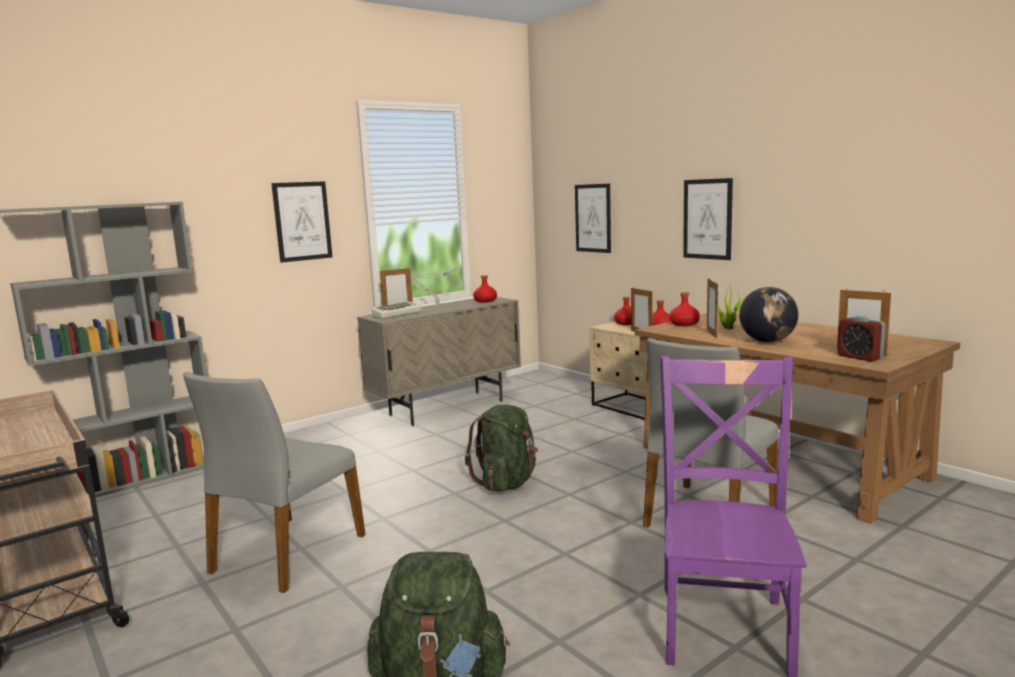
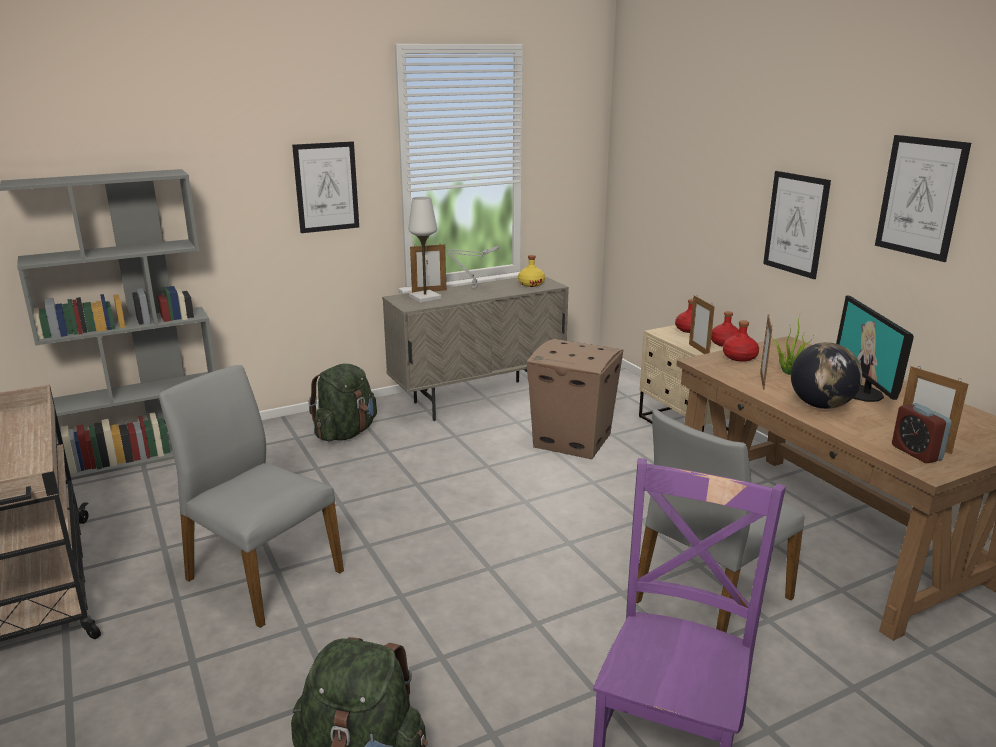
camera: 10 degrees right, 10 degrees up
(286, 553) = (262, 575): grey chair -> grey chair turned 90 degrees clockwise
(396, 314) = (425, 298): keyboard -> white table lamp
(485, 301) = (531, 284): red bottle -> yellow bottle
(507, 483) = (508, 517): green backpack -> green backpack (346, 433)
(543, 426) = (573, 440): none -> cardboard box
(593, 218) = (670, 194): picture -> picture (920, 197)
(795, 333) = (864, 393): none -> monitor

